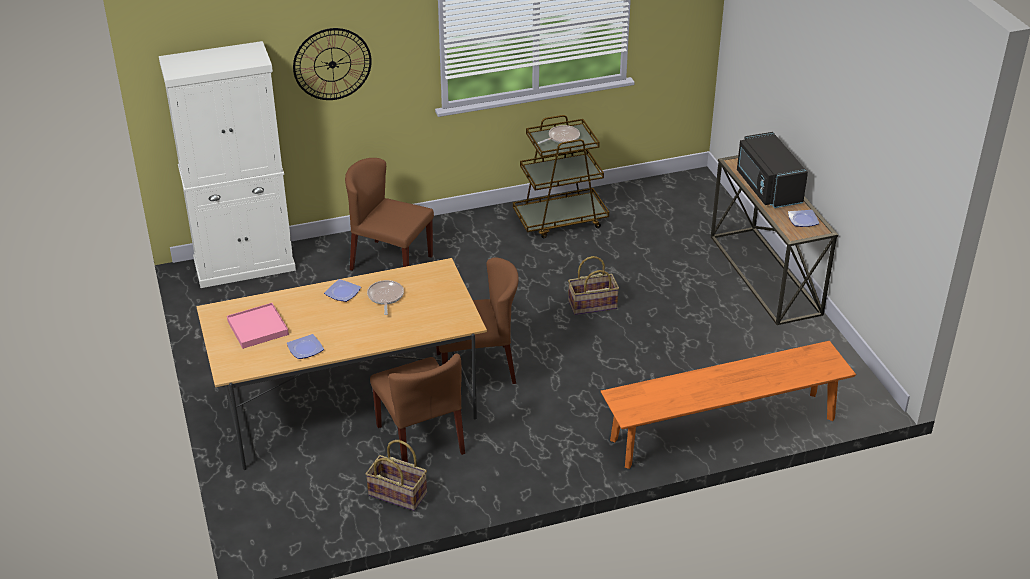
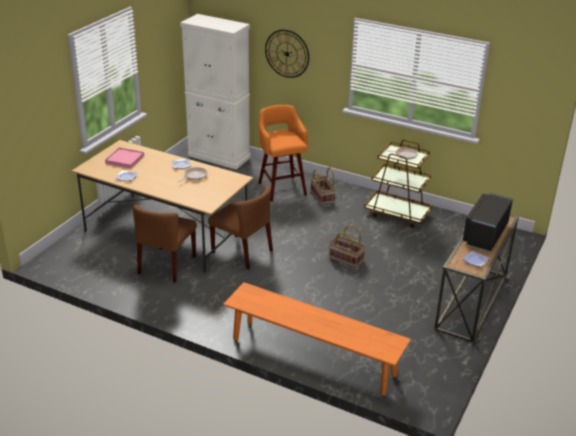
camera: 45 degrees right, 5 degrees down
(390, 262) = (281, 188): brown chair -> orange stool
(398, 494) = (121, 279): basket -> basket (323, 197)

